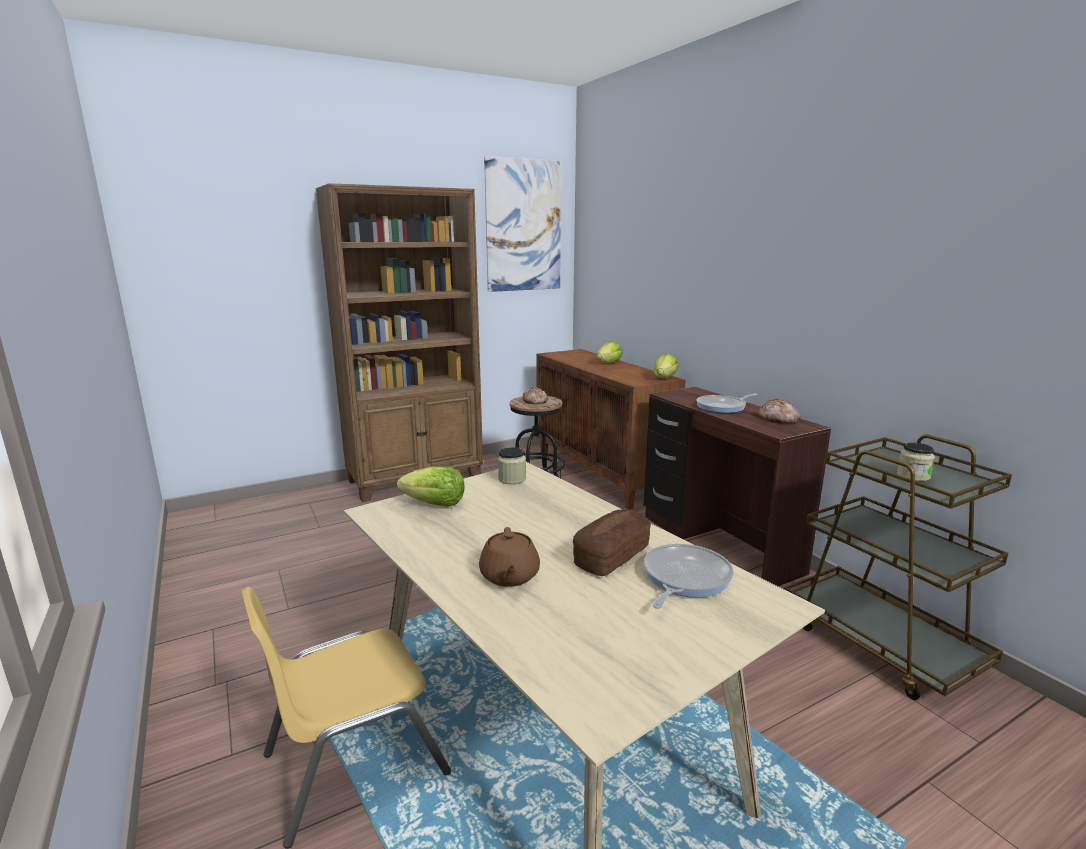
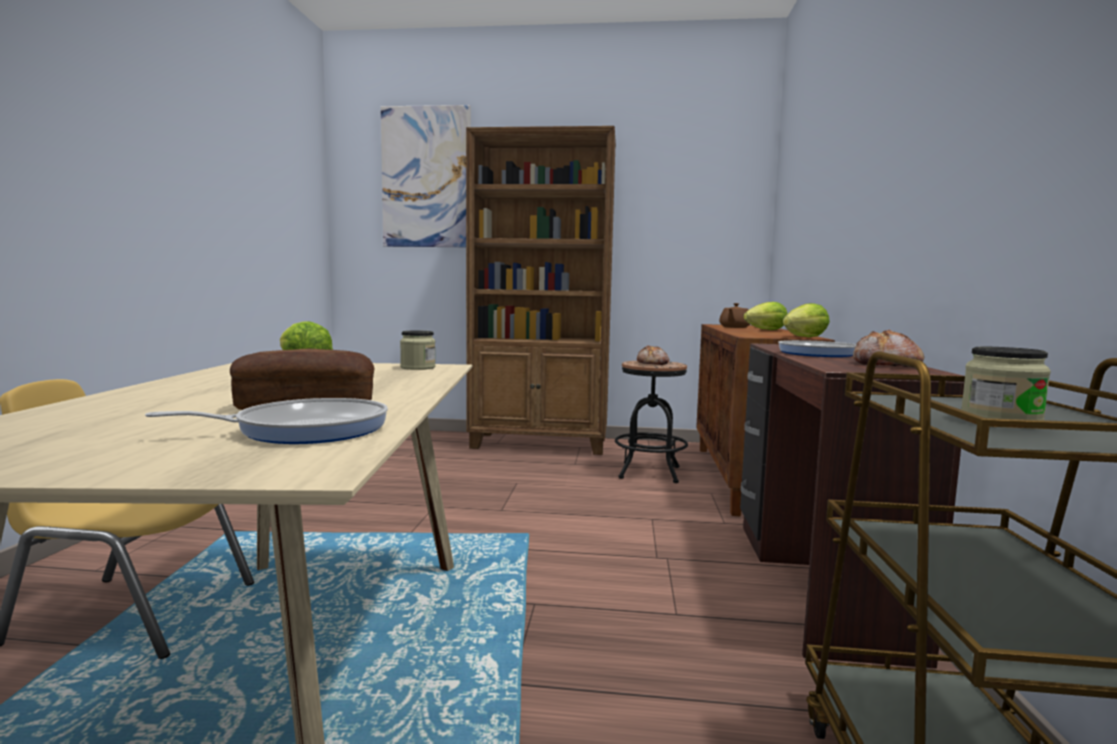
camera: 35 degrees right, 10 degrees down
(509, 576) = (183, 397): brown teapot -> brown teapot (734, 327)
(524, 226) = (704, 179): picture -> picture (426, 177)

